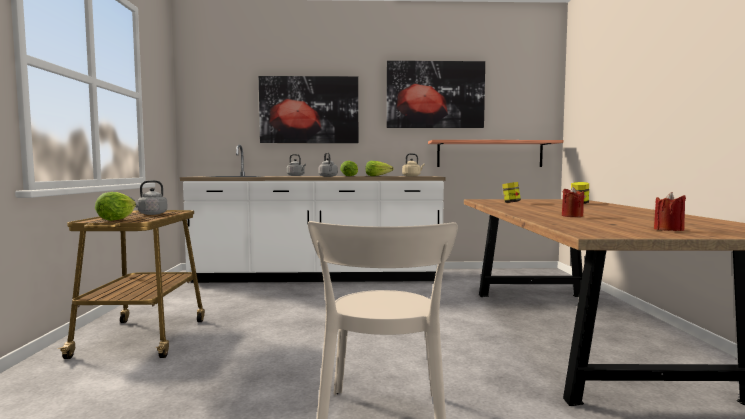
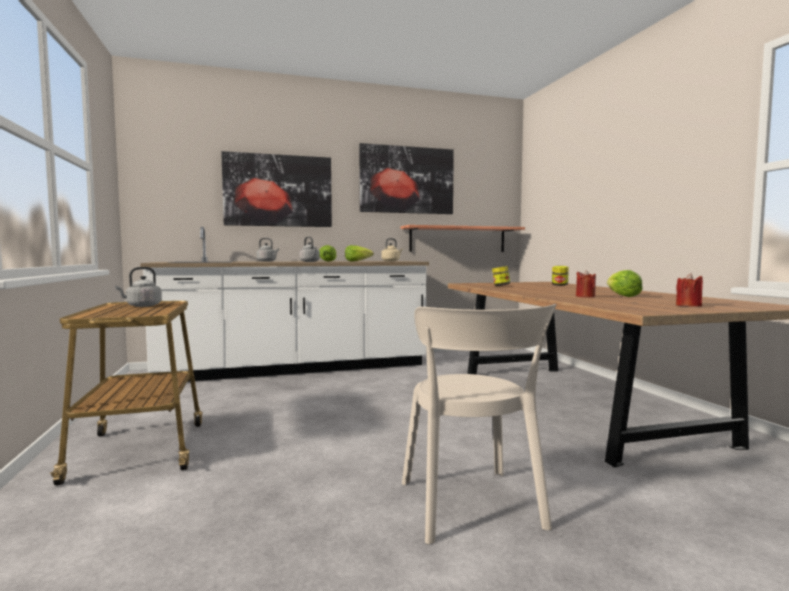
camera: 15 degrees left, 0 degrees up
(116, 219) = (115, 313): lettuce -> lettuce (622, 296)

